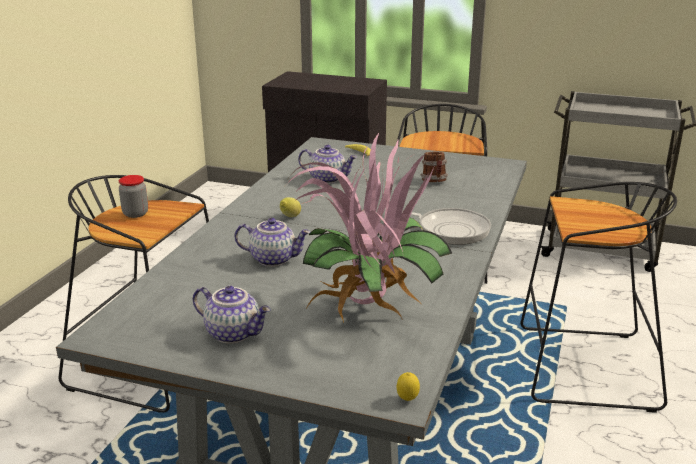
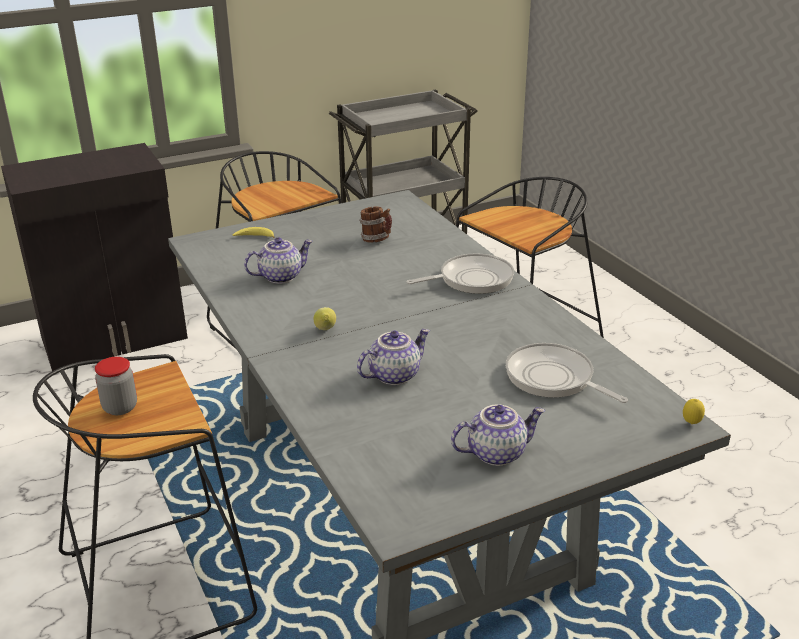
camera: 45 degrees left, 5 degrees up
(369, 314) = (553, 379): potted plant -> frying pan

